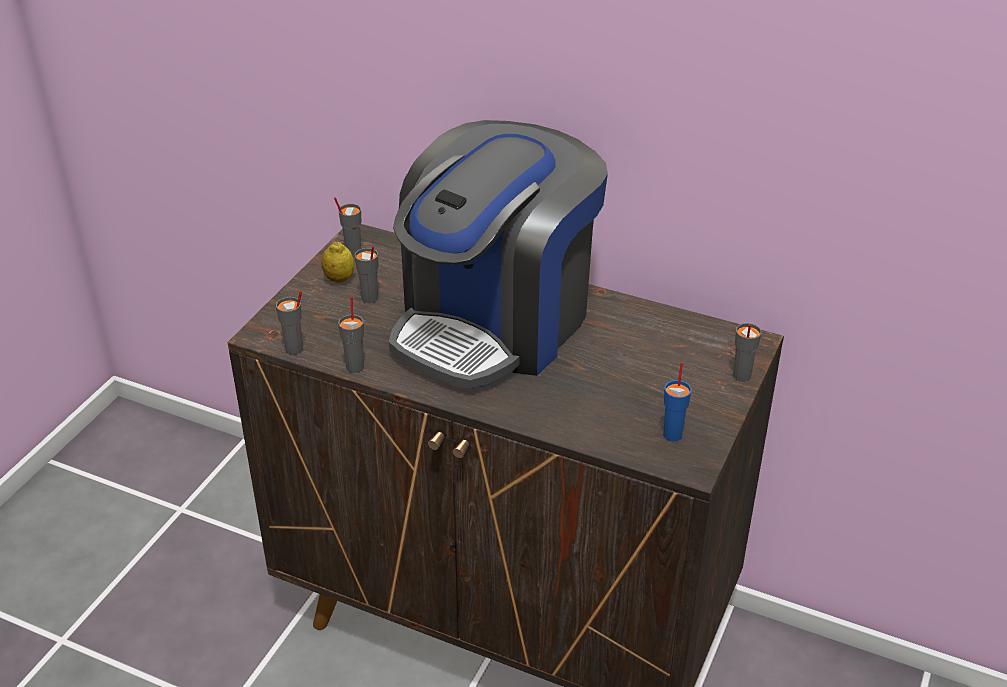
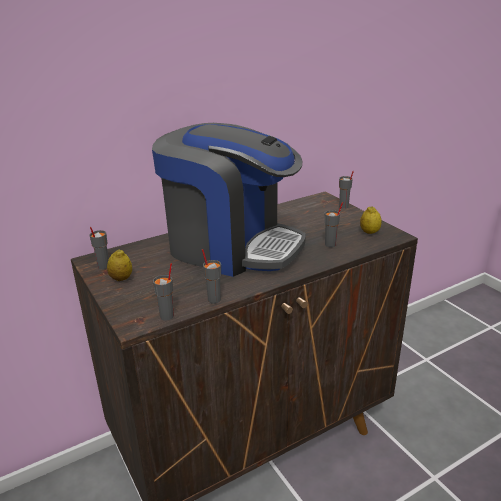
camera: 55 degrees left, 10 degrees down
(369, 298) = (156, 275): grey cup -> grey cup (330, 244)
(495, 323) = (231, 246): coffee machine -> coffee machine turned 45 degrees counterclockwise
(673, 434) = (369, 232): blue cup -> lemon

